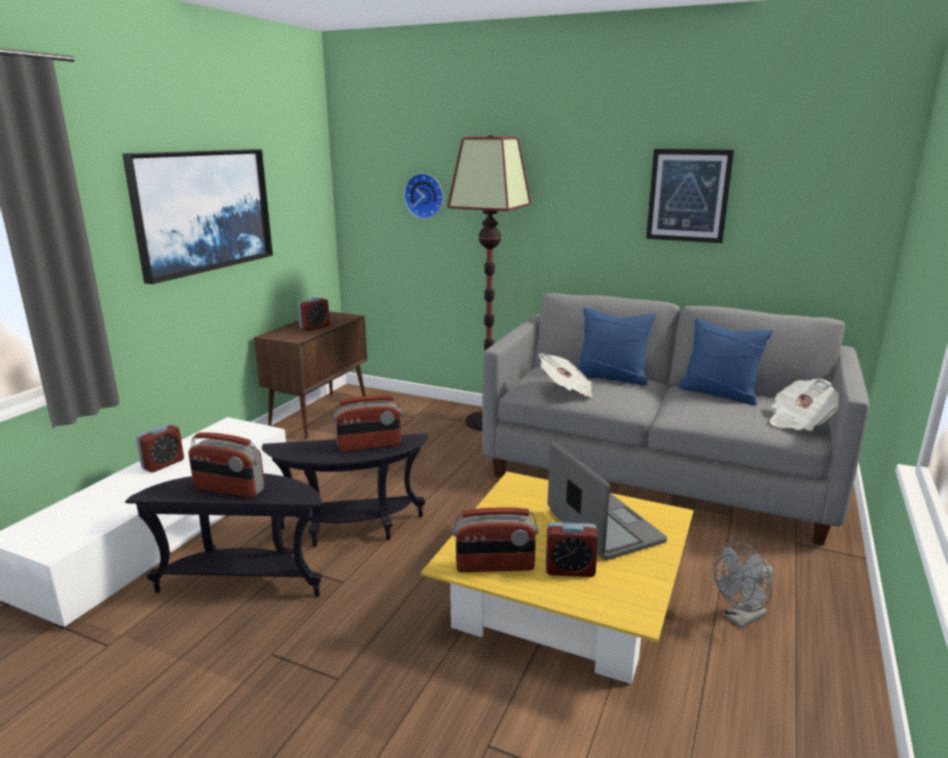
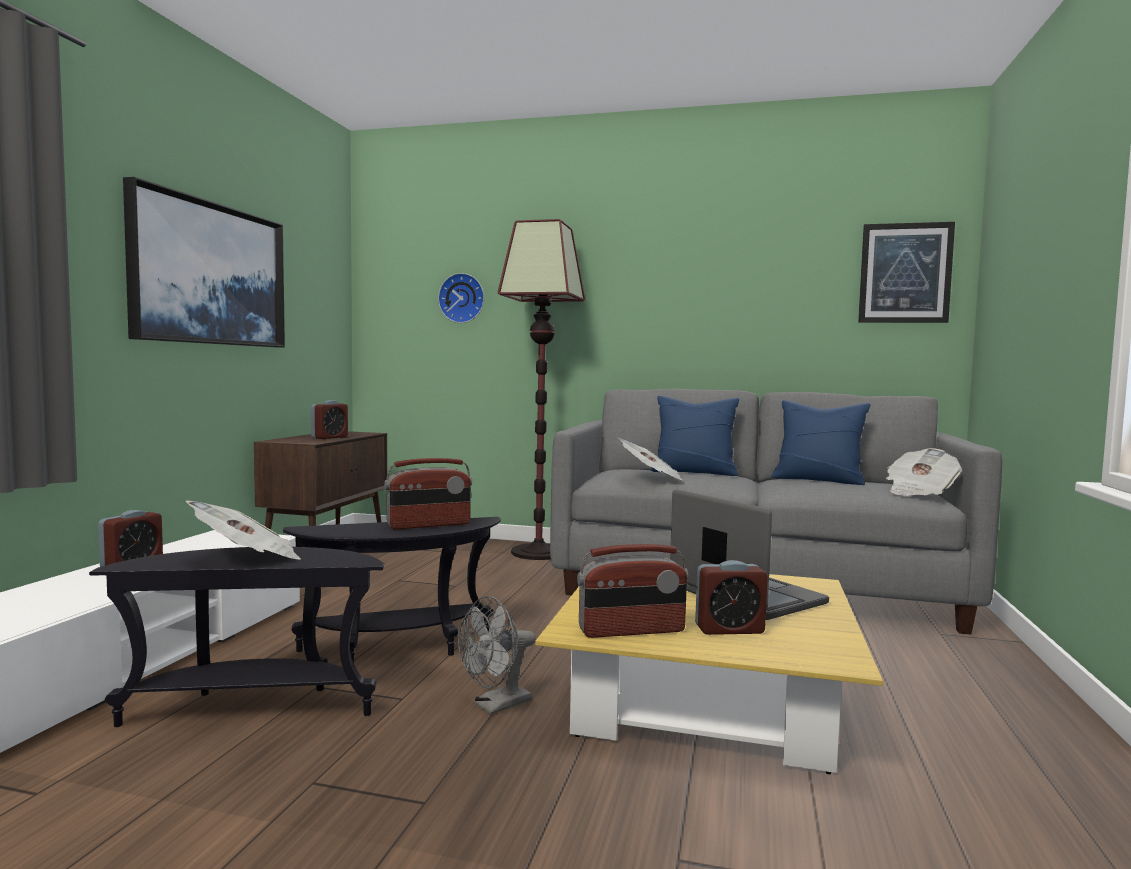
camera: 10 degrees left, 15 degrees down
(229, 489) = (248, 558): radio -> newspaper
(688, 195) = (754, 285): picture -> picture (905, 273)
(740, 618) = (925, 700): grey fan -> grey fan (496, 706)

